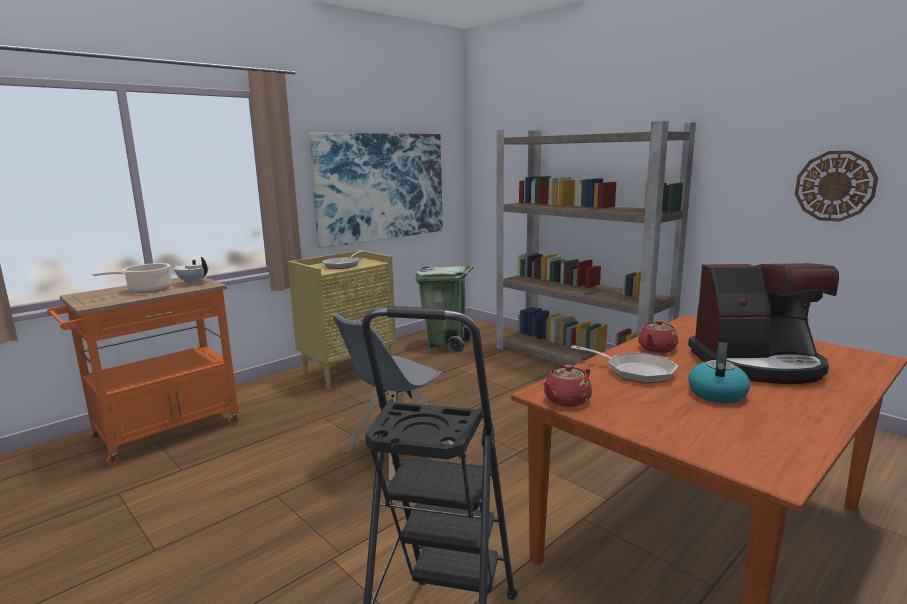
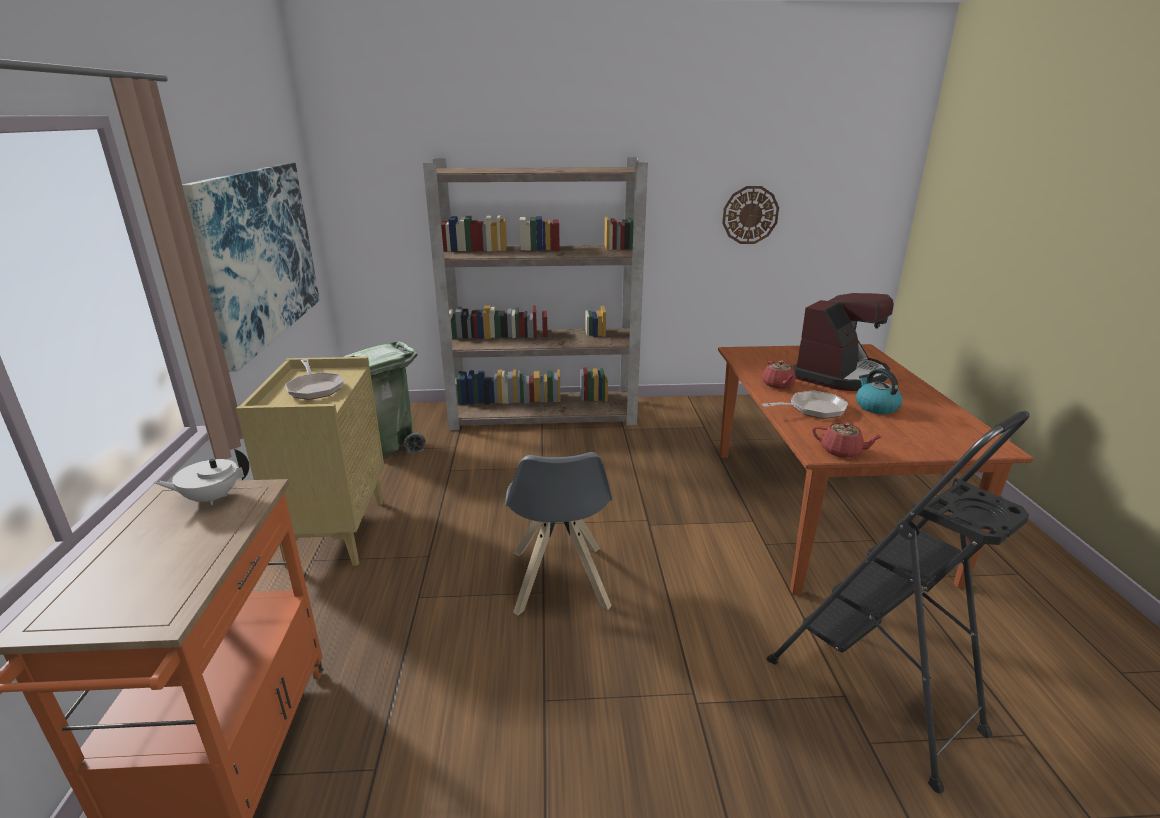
camera: 50 degrees left, 10 degrees up
(147, 290) = (172, 546): cooking pot -> none
(566, 400) = (842, 451): red teapot -> red teapot turned 60 degrees counterclockwise

